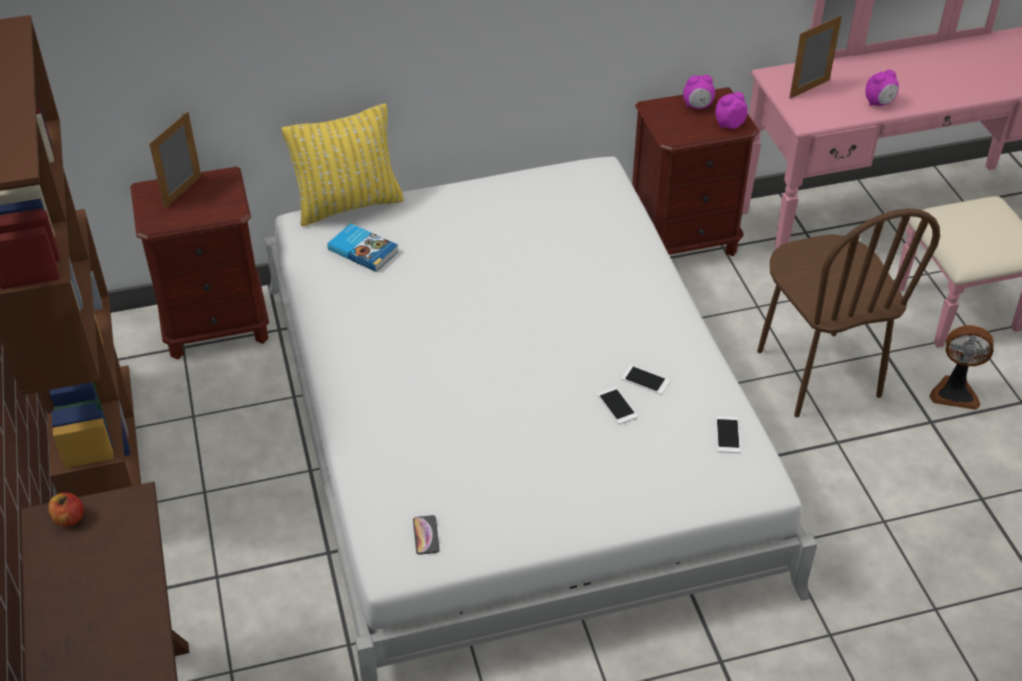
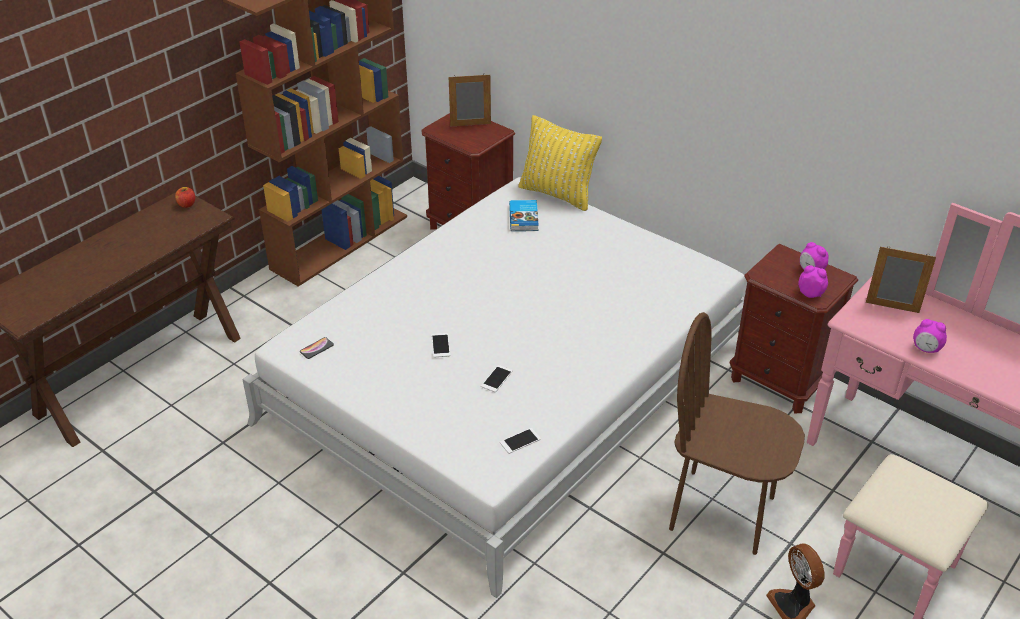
camera: 55 degrees right, 5 degrees down
(645, 380) = (534, 381): phone -> phone (440, 345)
(817, 373) = (722, 512): brown chair -> brown chair turned 75 degrees clockwise

